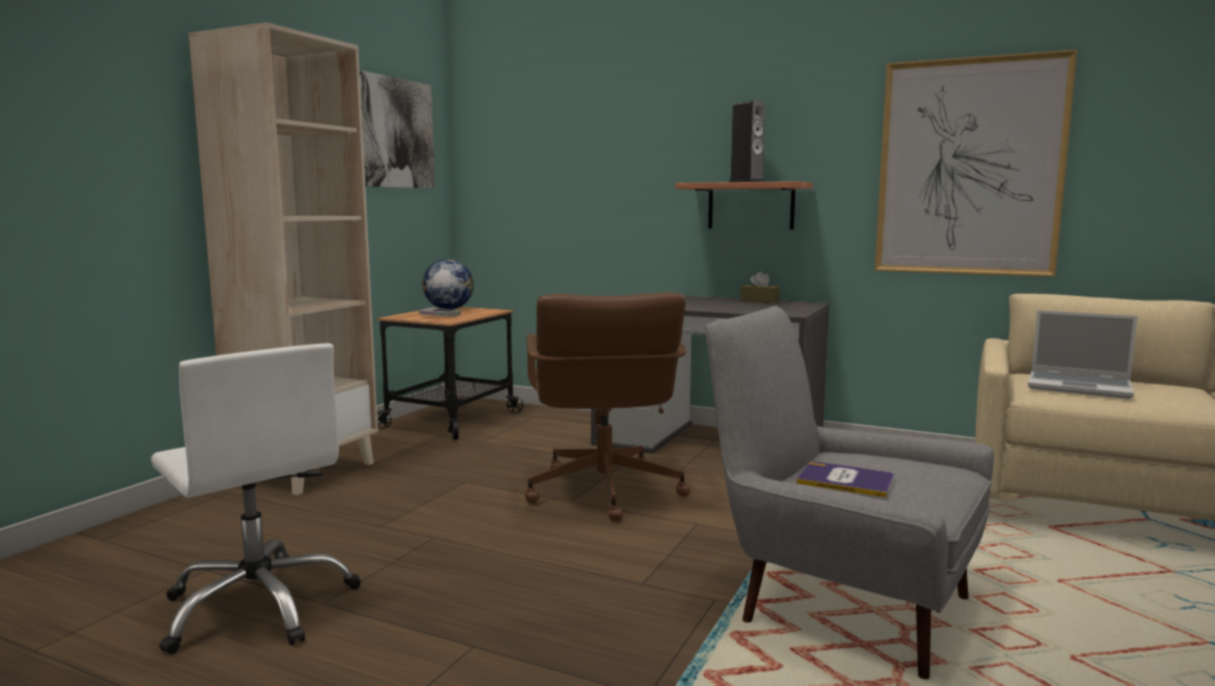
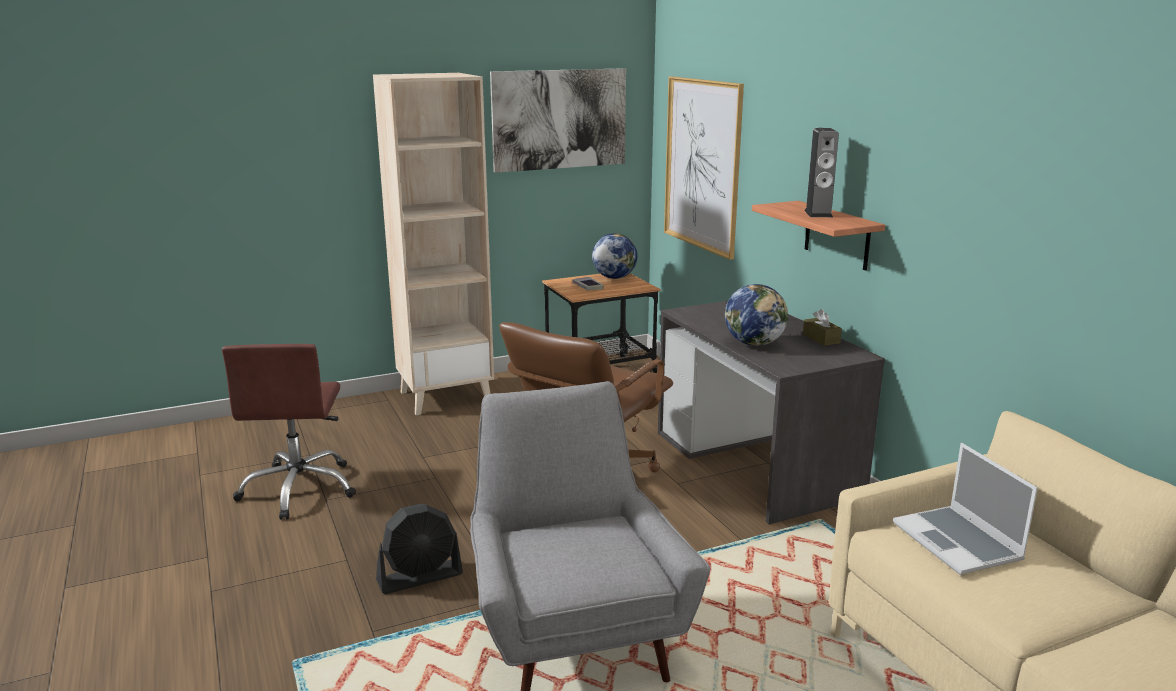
camera: 40 degrees right, 10 degrees up
(259, 606) = (299, 489): white office chair -> brown office chair
(597, 623) = (420, 577): none -> black fan
(726, 308) = (754, 344): none -> globe
(846, 481) = (545, 546): book -> none
(969, 167) = (1019, 245): picture -> picture (702, 165)

